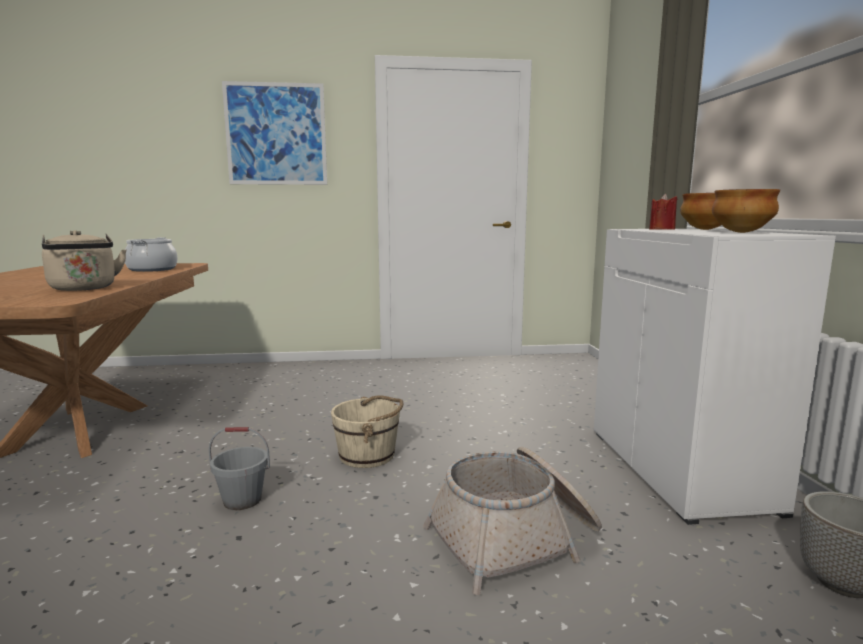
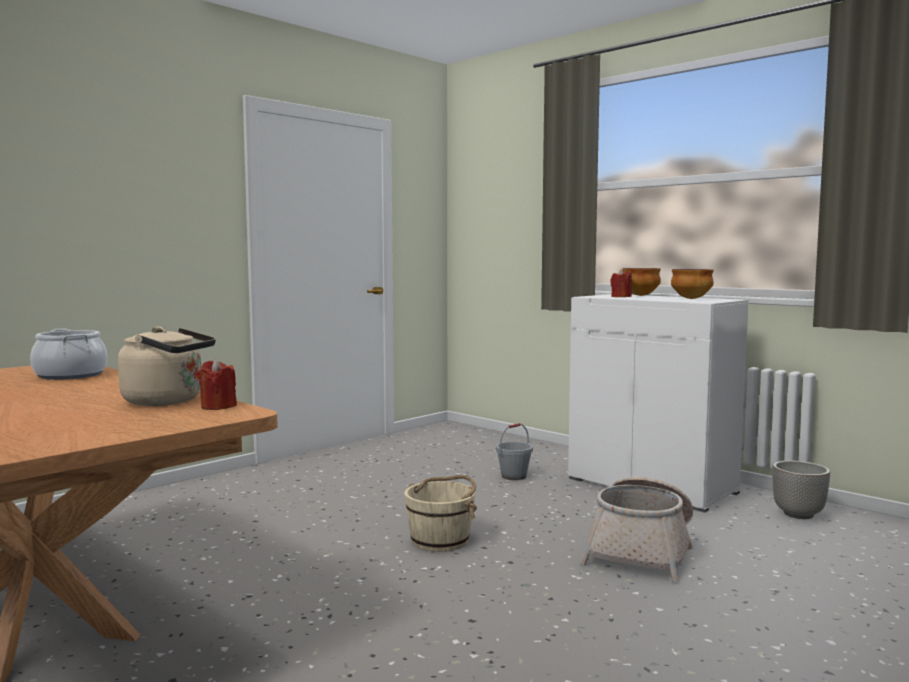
camera: 40 degrees left, 5 degrees down
(77, 295) = (218, 406): none -> red candle
(243, 500) = (413, 601): grey bucket -> grey bucket (514, 476)
(276, 134) = (127, 180): picture -> none

